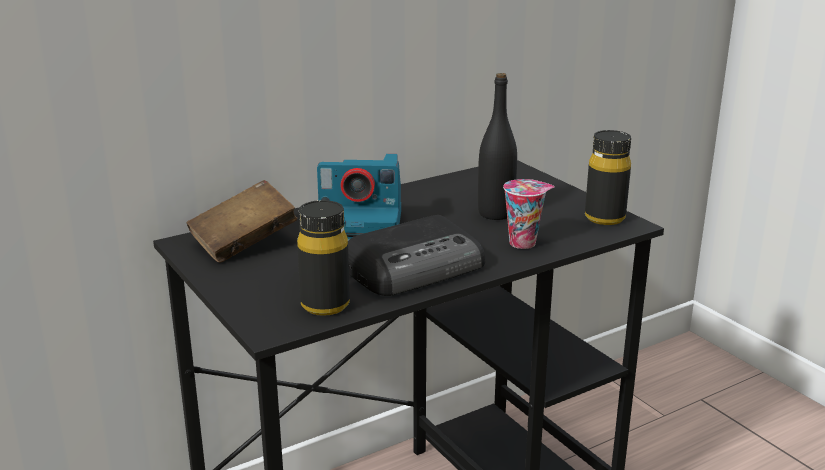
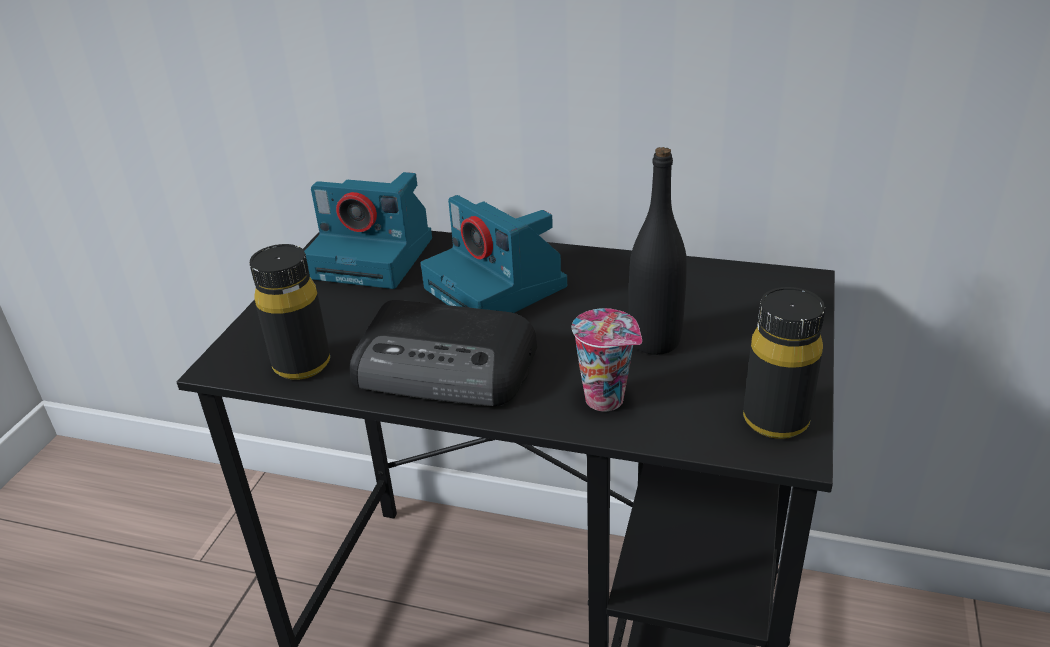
camera: 50 degrees right, 10 degrees up
(244, 243) = (375, 257): brown book -> camera

